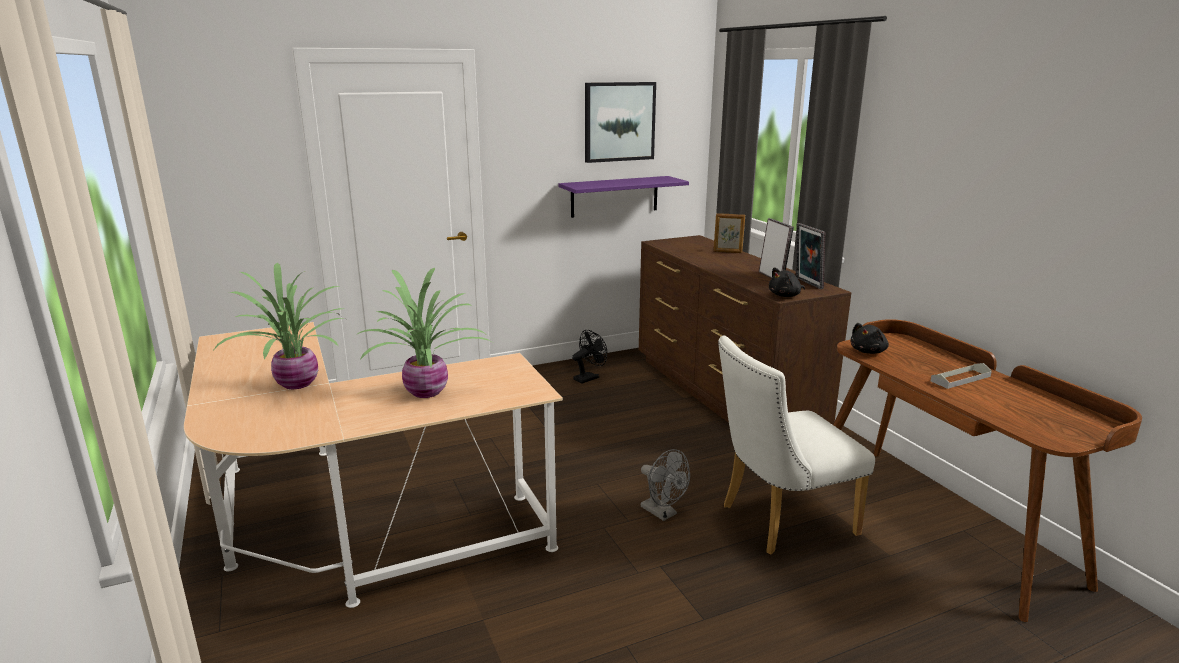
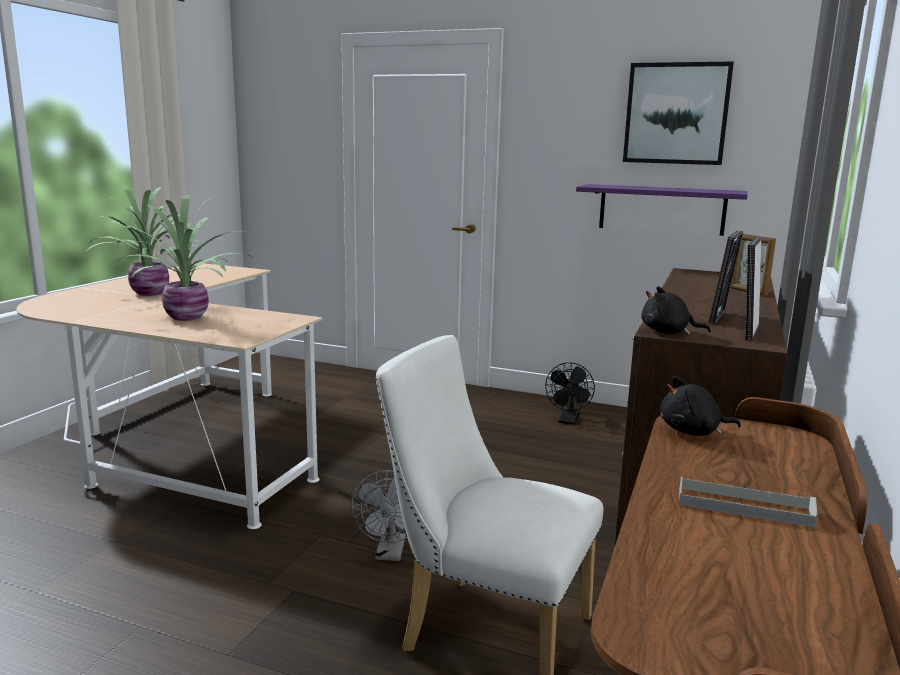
camera: 45 degrees right, 5 degrees down
(589, 377) = (568, 421): black fan -> black fan turned 105 degrees clockwise

